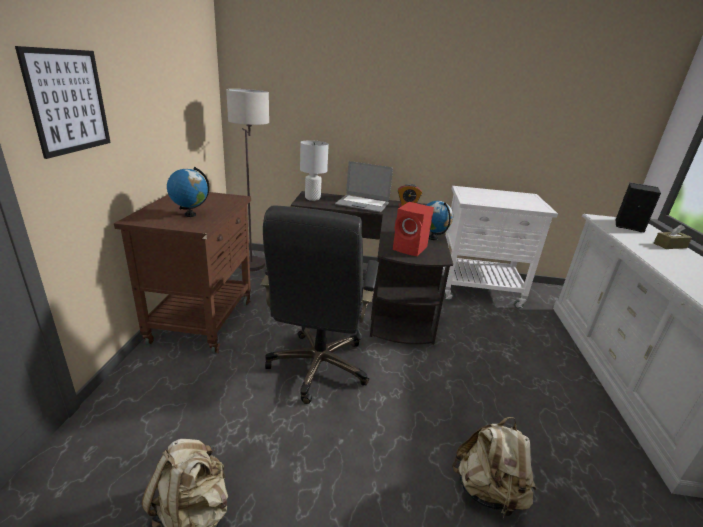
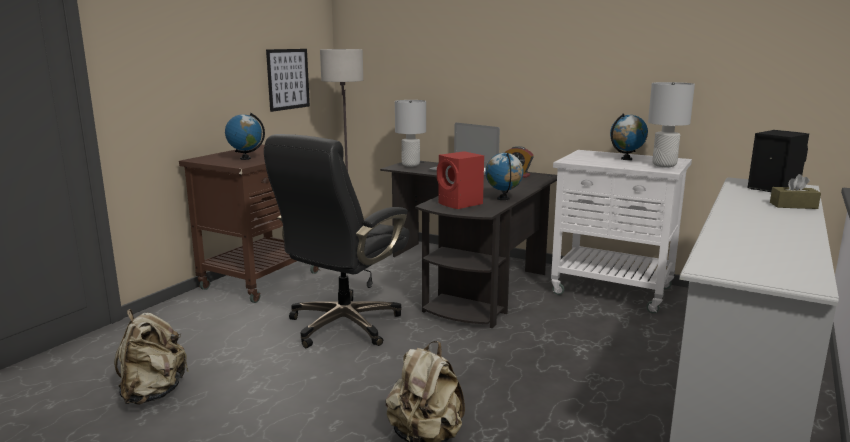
camera: 25 degrees right, 10 degrees down
(68, 101) = (150, 55): picture -> picture (288, 79)
(500, 196) = (626, 159): none -> globe
(536, 204) = (664, 166): none -> grey table lamp

